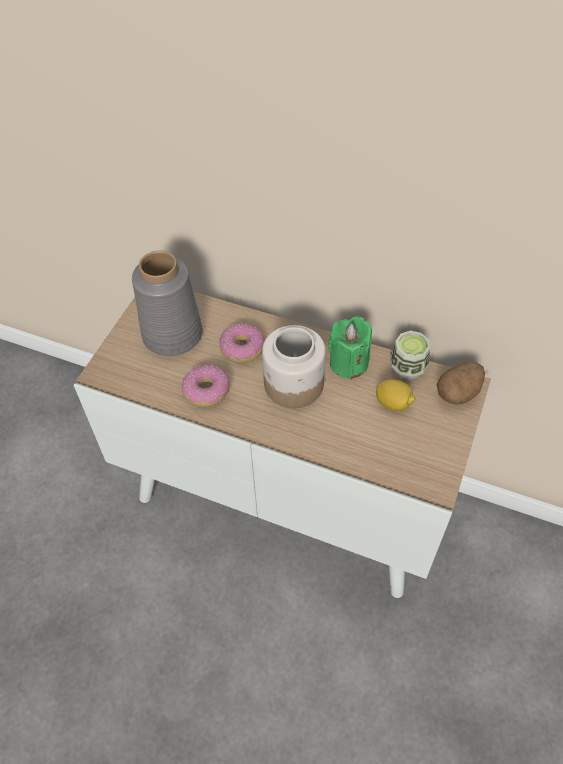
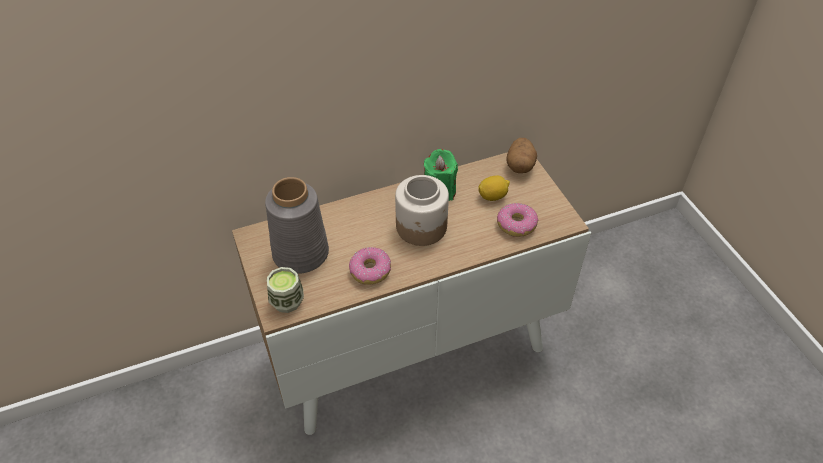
camera: 45 degrees left, 5 degrees down
(242, 348) = (361, 228): donut -> donut (516, 224)
(407, 368) = (477, 171): cup -> cup (287, 301)

